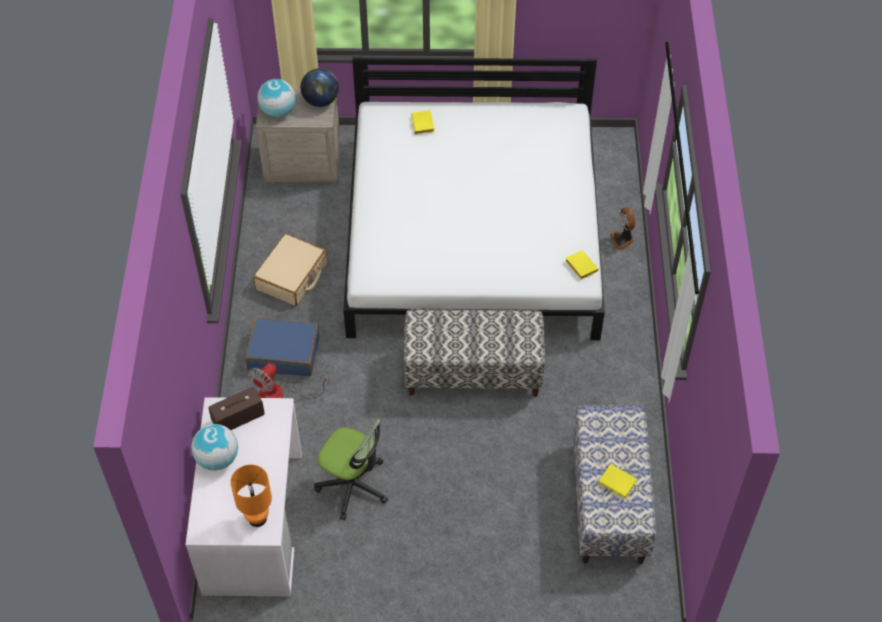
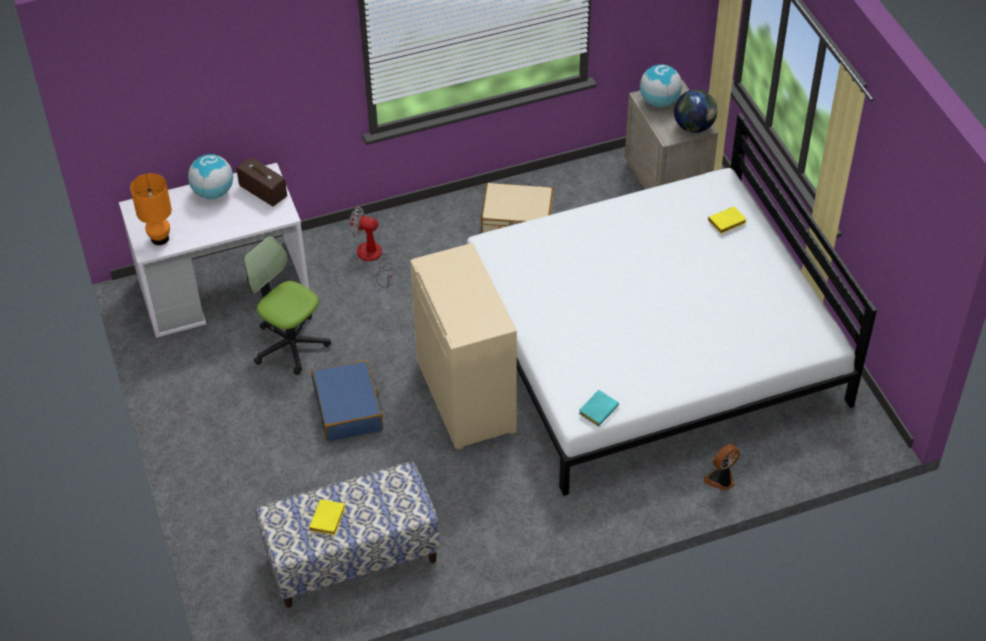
camera: 70 degrees right, 5 degrees down
(284, 353) = (421, 245): blue suitcase -> blue suitcase (348, 409)
(353, 485) = (290, 344): office chair -> office chair turned 120 degrees clockwise
(473, 372) = (467, 397): bench -> beige cabinet
(580, 266) = (598, 409): yellow book -> turquoise book

